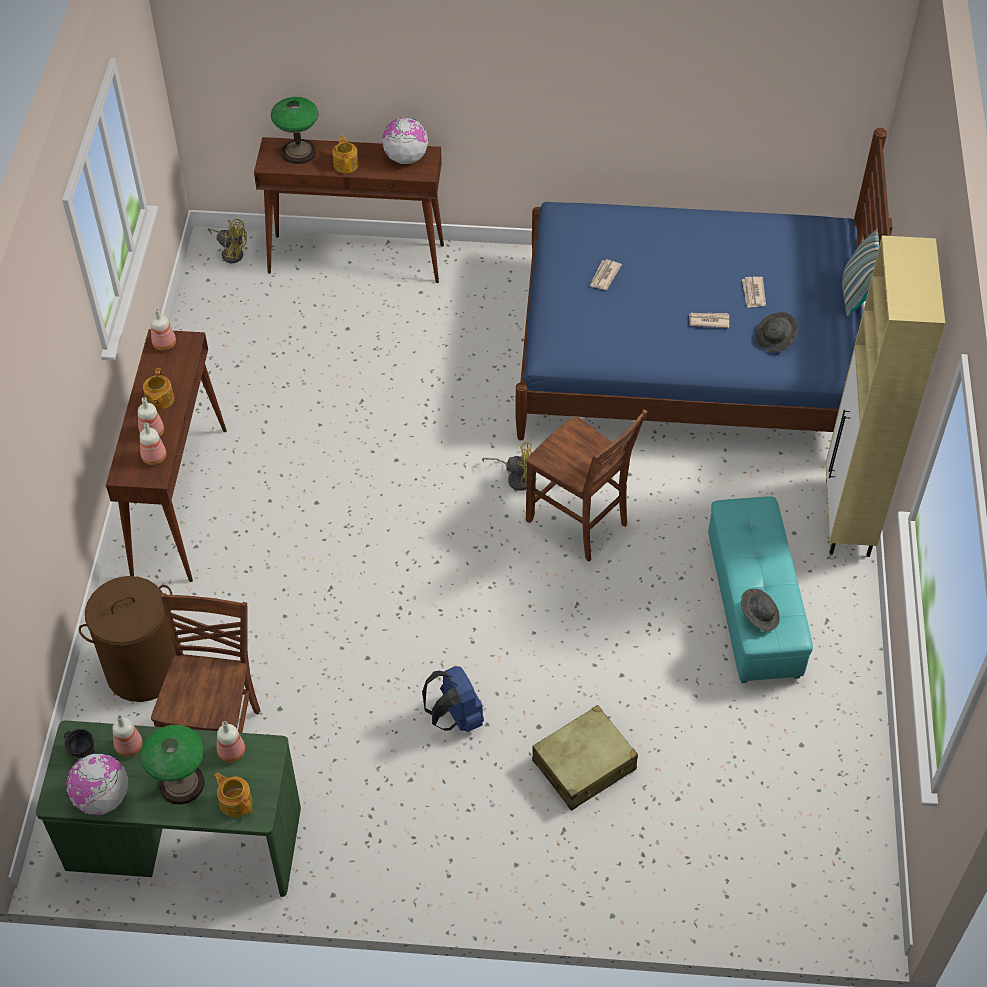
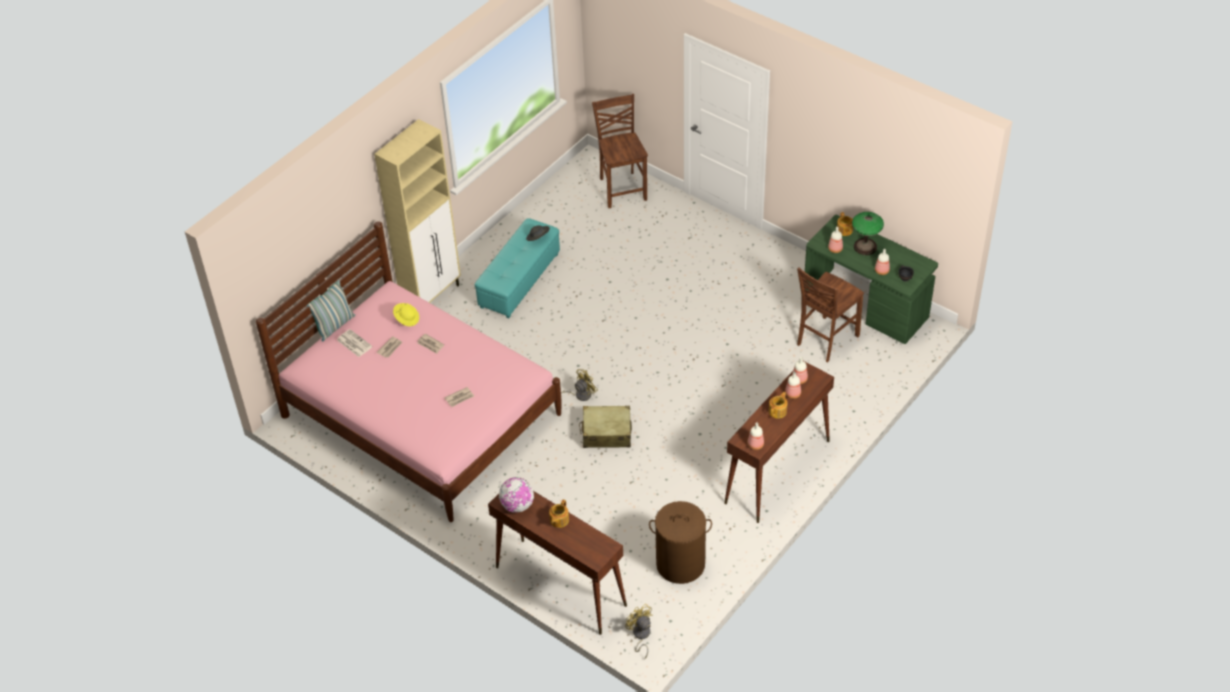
camera: 145 degrees left, 5 degrees down
(102, 798) = (904, 256): globe -> none
(144, 669) = (846, 390): brown laundry basket -> brown laundry basket (680, 564)
(299, 152) = (582, 546): table lamp -> none
(455, 717) = (703, 300): blue backpack -> none
(516, 478) = (579, 395): yellow fan -> yellow fan turned 105 degrees clockwise
(579, 523) = (567, 356): brown chair -> brown chair (622, 189)
(584, 765) = (659, 256): beige suitcase -> beige suitcase (606, 433)
(689, 357) = (421, 415): blue bed -> pink bed
(775, 339) = (407, 319): grey hat -> yellow hat
(804, 278) = (354, 343): none -> newspaper

